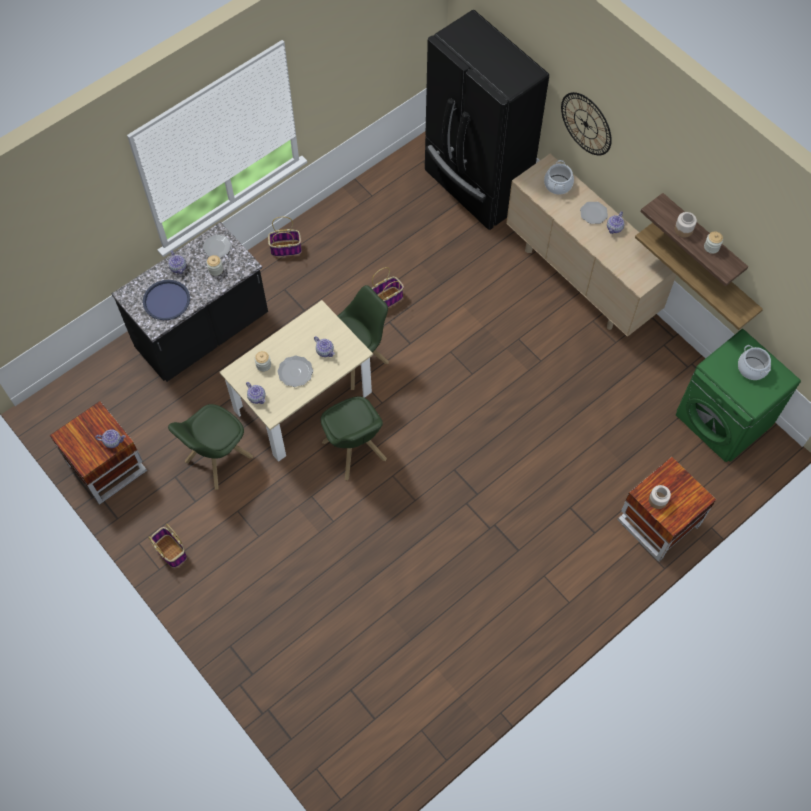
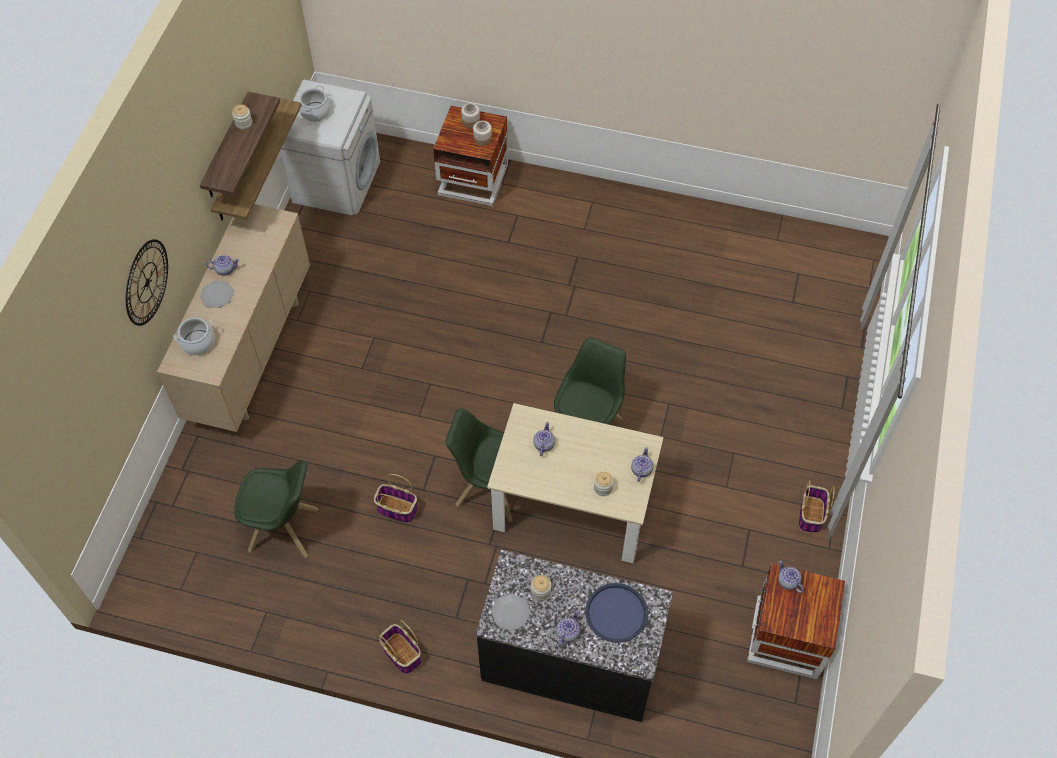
camera: 125 degrees left, 5 degrees down
(218, 459) = (693, 541): green chair -> green chair (284, 529)
(295, 372) = (587, 455): plate -> none
(473, 187) = (189, 514): black fridge -> none
(683, 229) = (236, 150): jar -> jar (470, 121)
(722, 420) = (338, 180): green washing machine -> white washing machine

